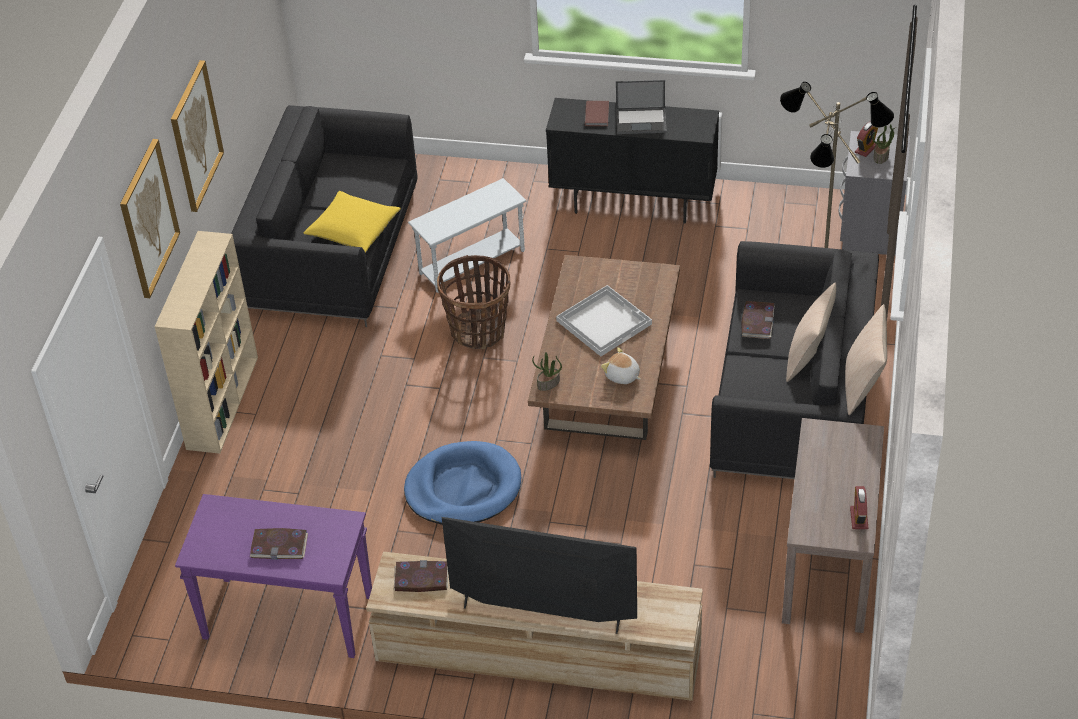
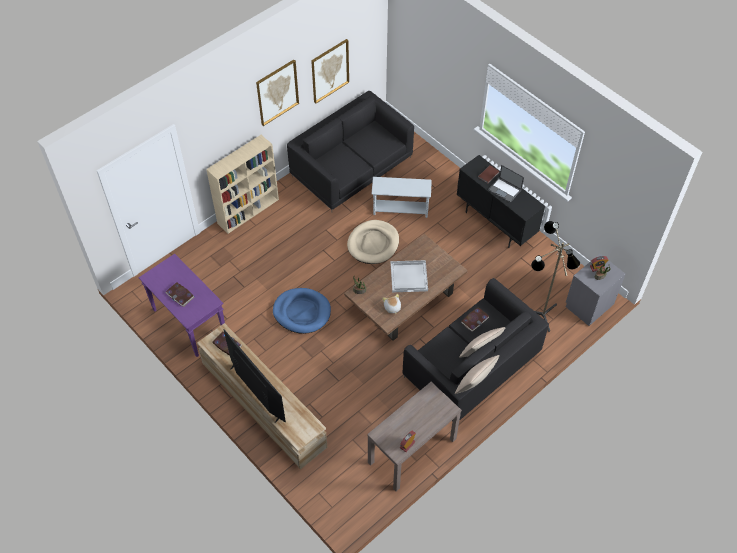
camera: 35 degrees right, 10 degrees up
(148, 218) = (220, 122): picture -> picture (330, 71)
(353, 230) = (351, 166): yellow pillow -> none
(478, 331) = (373, 244): basket -> beige dog bed

